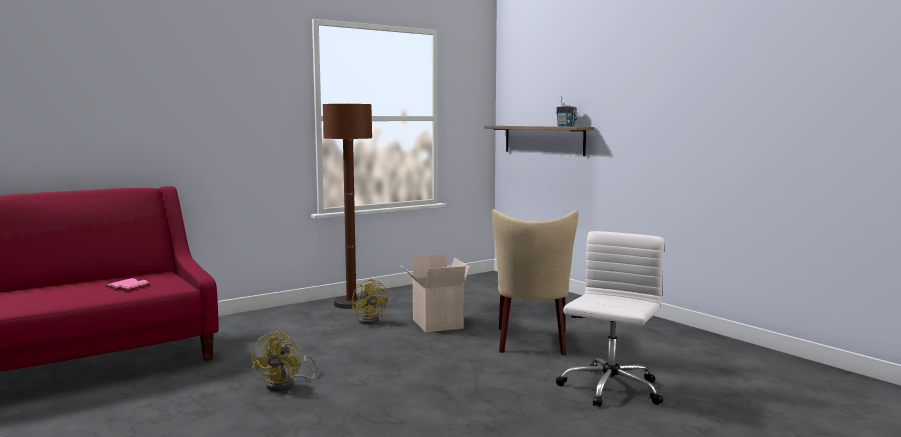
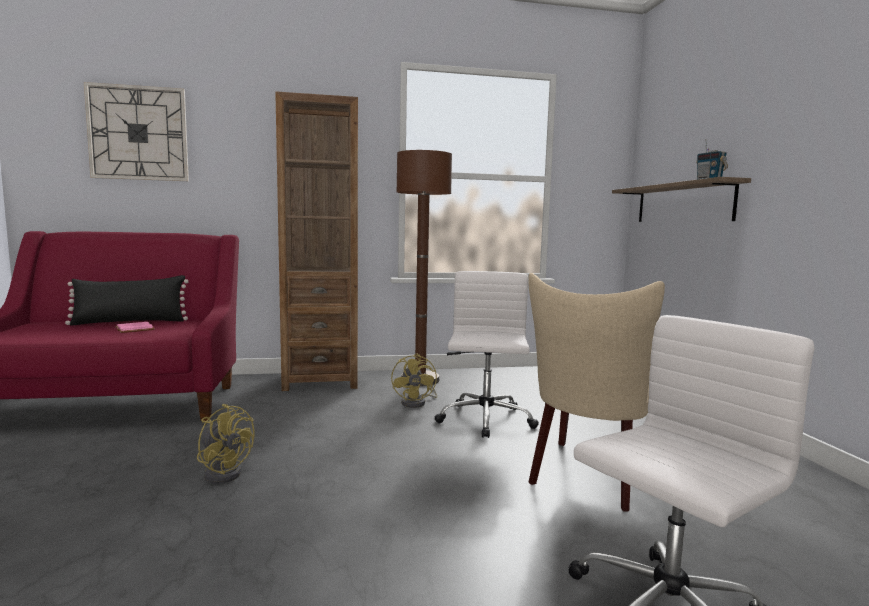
camera: 25 degrees right, 0 degrees up
(64, 89) = (138, 133): none -> wall clock
(102, 281) = (130, 322): none -> black pillow
(264, 317) = (321, 380): none -> brown bookcase
(286, 385) = (224, 472): yellow fan -> yellow fan turned 90 degrees counterclockwise
(435, 323) = (485, 420): cardboard box -> white office chair

